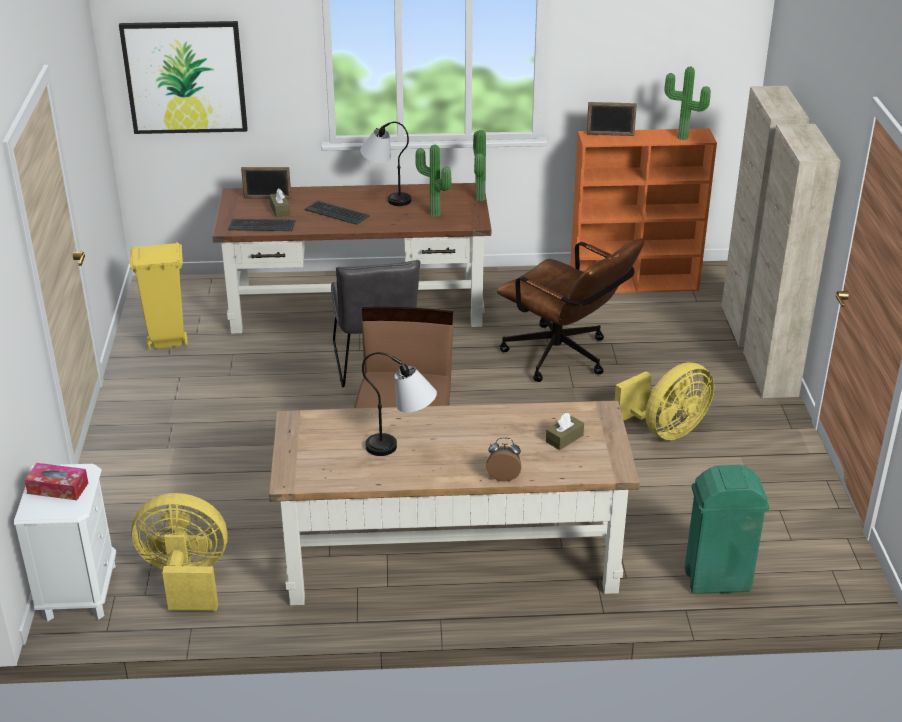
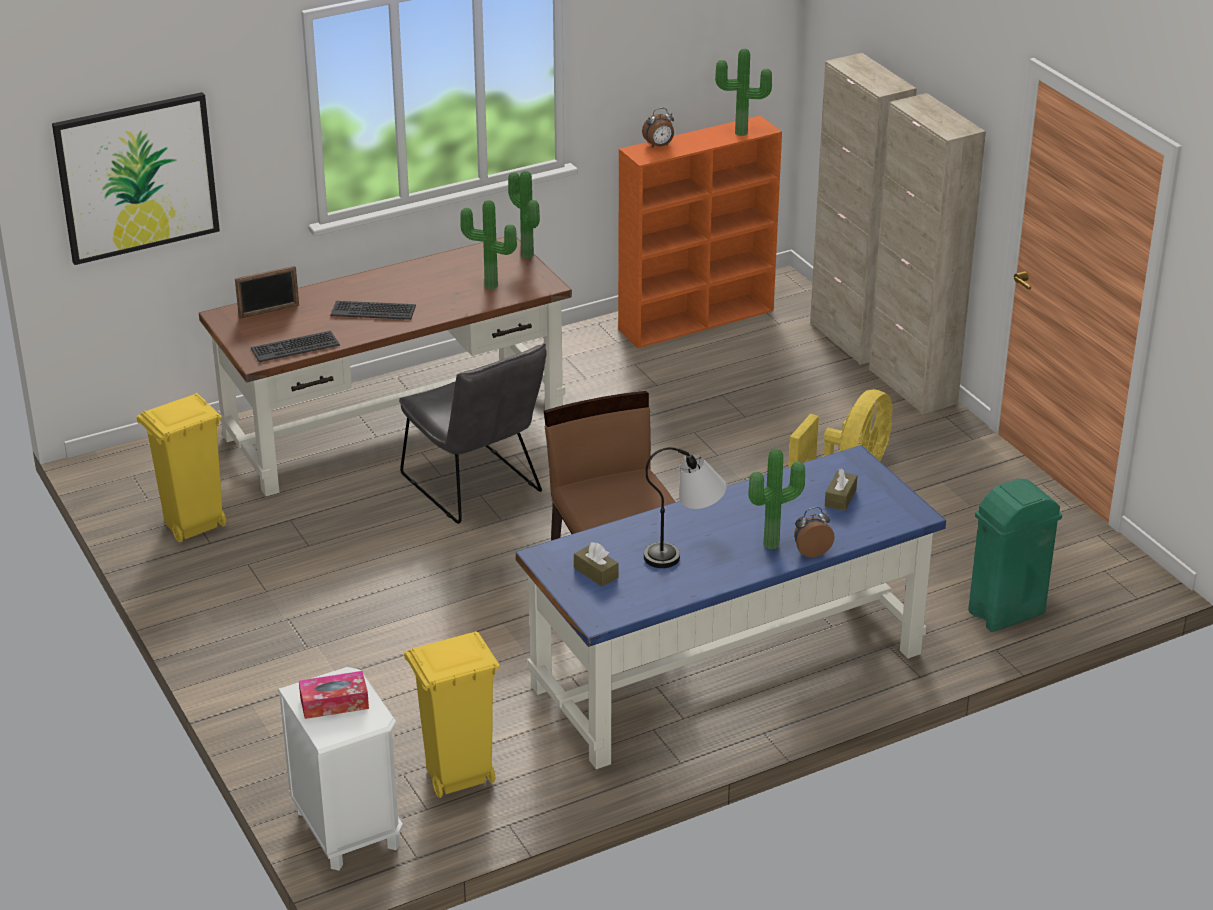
camera: 25 degrees left, 0 degrees up
(186, 578) = (457, 778): yellow fan -> yellow trash can
(280, 210) = (299, 323): brown tissue box -> brown tissue box (596, 573)
(386, 196) = (414, 277): table lamp -> none
(450, 558) = (726, 671): brown desk -> blue desk
(477, 462) = (773, 546): none -> potted plant
(564, 358) = (683, 425): brown office chair -> none
(610, 135) = (659, 146): picture frame -> alarm clock

